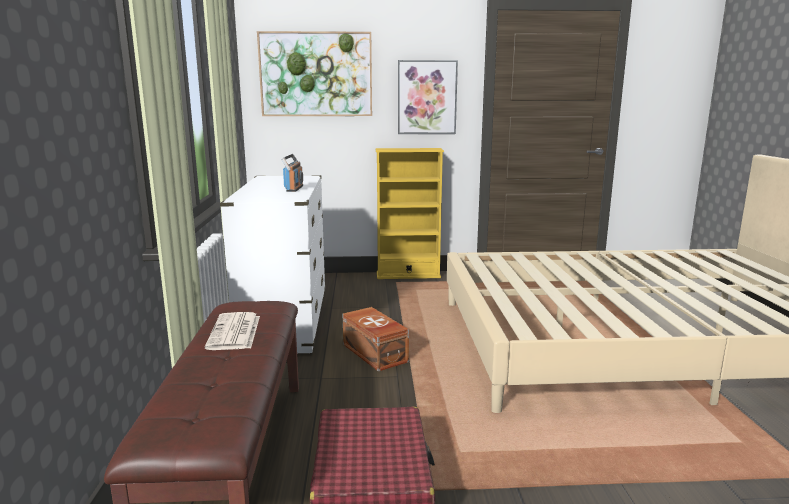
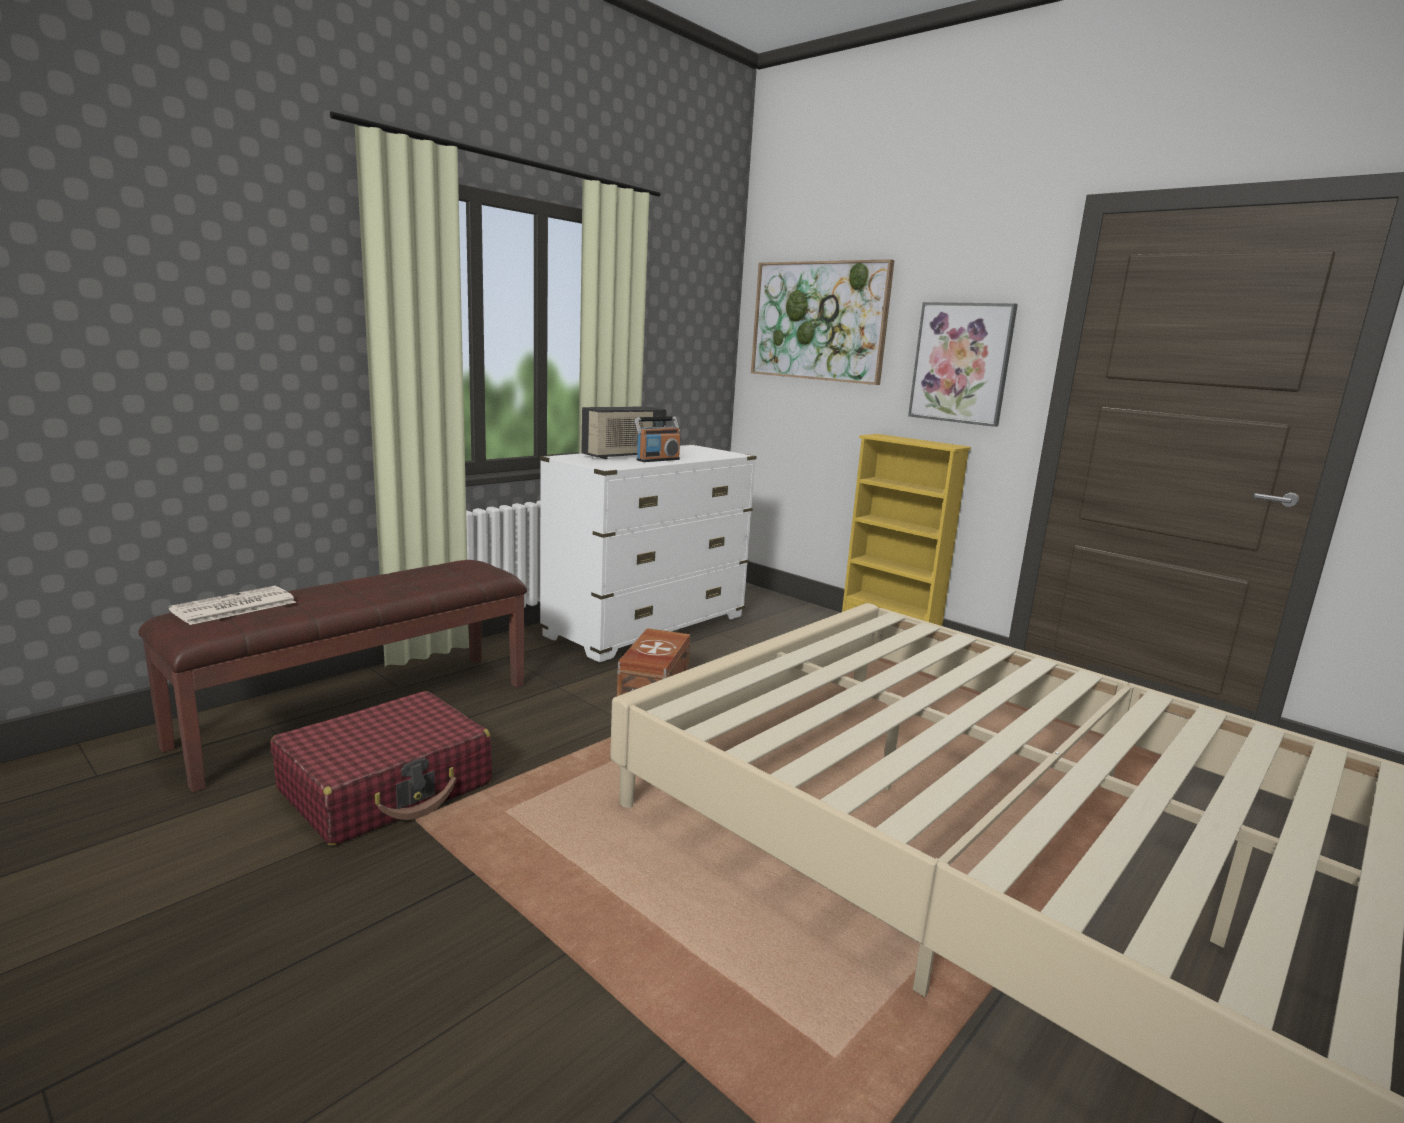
camera: 45 degrees right, 0 degrees up
(235, 332) = (404, 580): newspaper -> newspaper (233, 607)
(265, 191) = (623, 456): none -> radio

